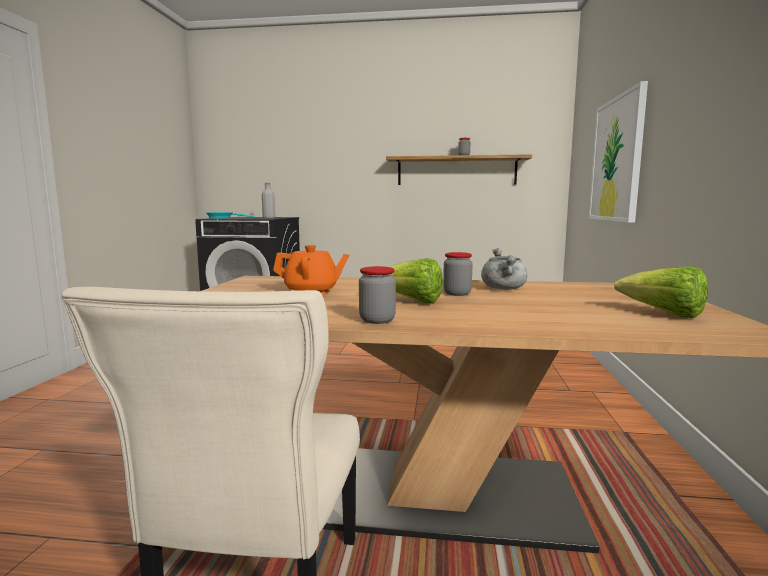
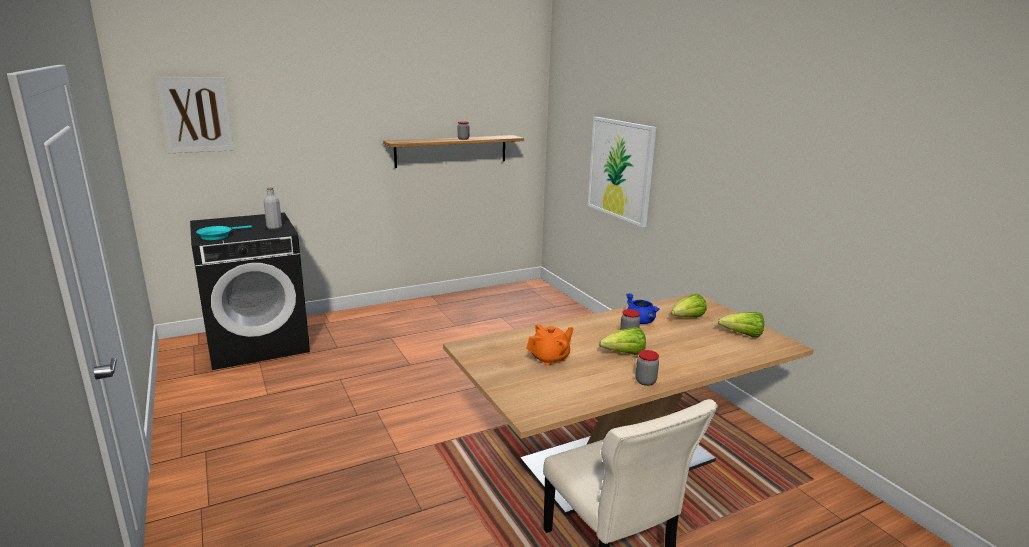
camera: 35 degrees left, 10 degrees up
(243, 134) = (196, 115): none -> picture
(504, 289) = (641, 322): grey cooking pot -> blue cooking pot
(587, 294) = (687, 318): none -> lettuce

